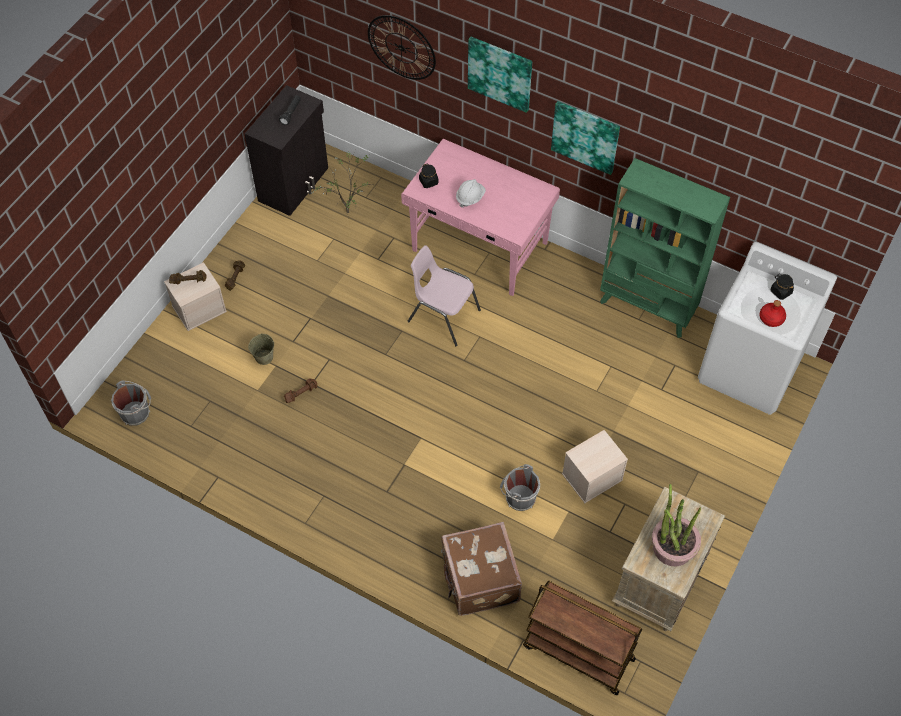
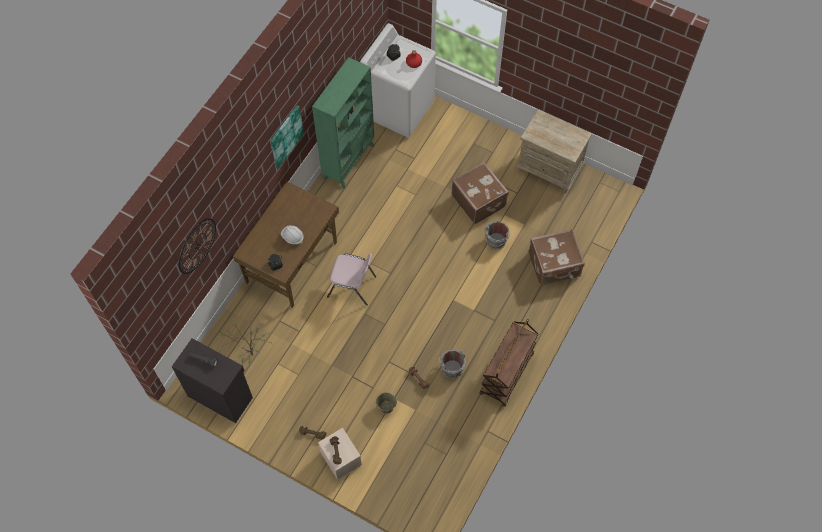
camera: 90 degrees left, 5 degrees up
(136, 412) = (435, 495): grey bucket -> grey bucket (451, 368)
(443, 316) = (352, 287): pink chair -> pink chair turned 105 degrees counterclockwise
(480, 248) = (293, 262): pink desk -> brown desk
(500, 73) = (243, 173): picture -> none
(577, 653) = (597, 214): brown cart -> brown cart (507, 374)
(592, 476) = (479, 200): beige storage box -> brown suitcase
(672, 547) = (560, 136): potted plant -> none

